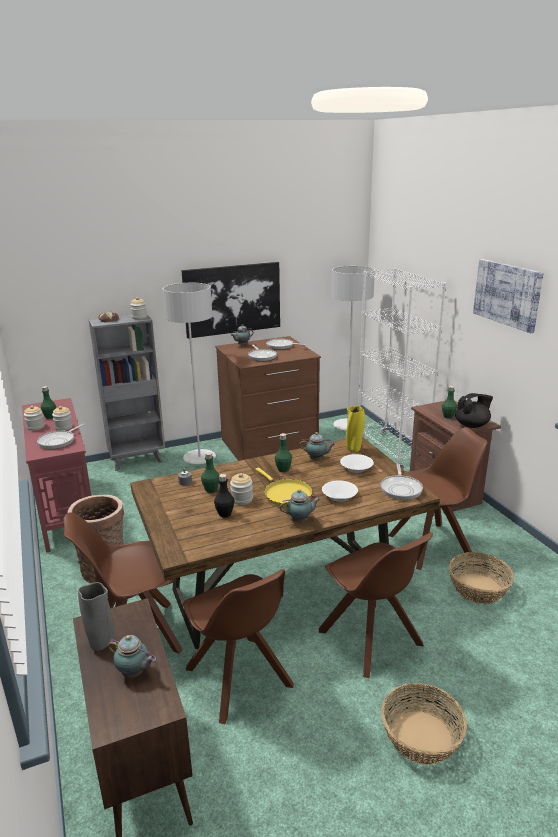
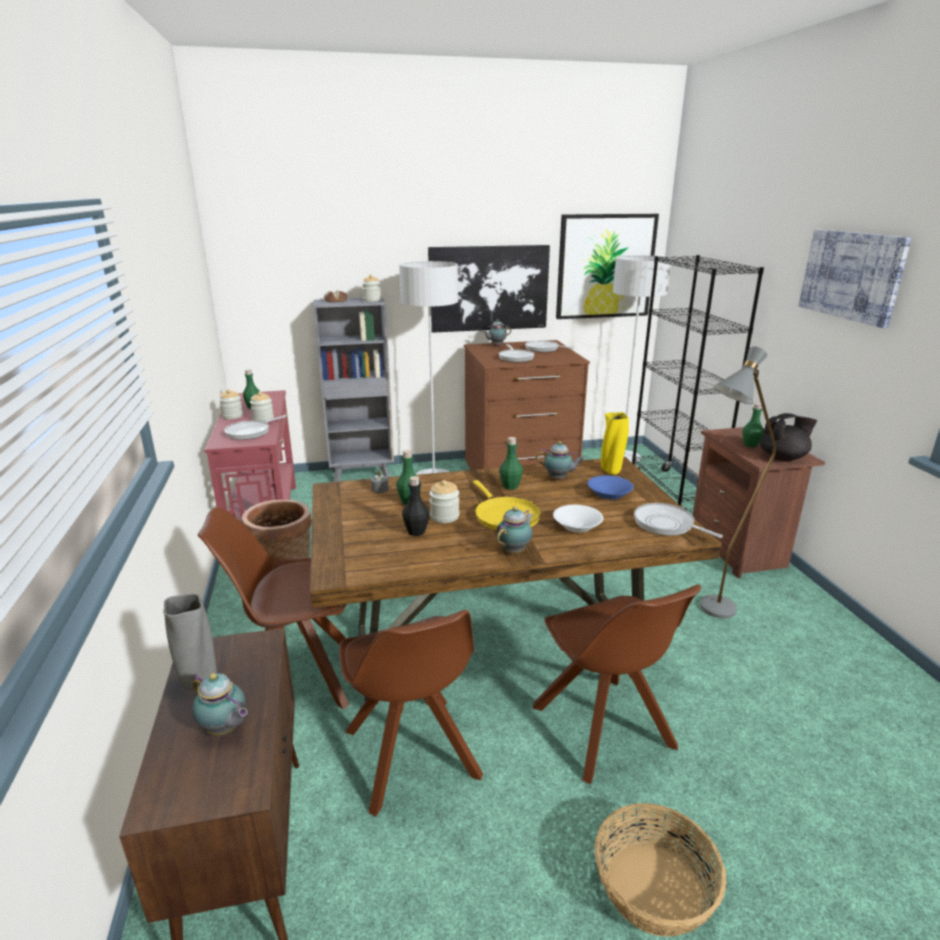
camera: 10 degrees right, 0 degrees up
(300, 520) = (515, 551): teapot -> teapot turned 45 degrees counterclockwise
(323, 275) = (605, 266): none -> picture
(356, 468) = (608, 493): white bowl -> blue bowl
(391, 451) = (673, 492): white bookcase -> black bookcase
(401, 489) = (666, 525): frying pan -> frying pan turned 120 degrees clockwise
(431, 545) = (710, 613): brown chair -> grey floor lamp
(478, 589) = (770, 680): basket -> none

